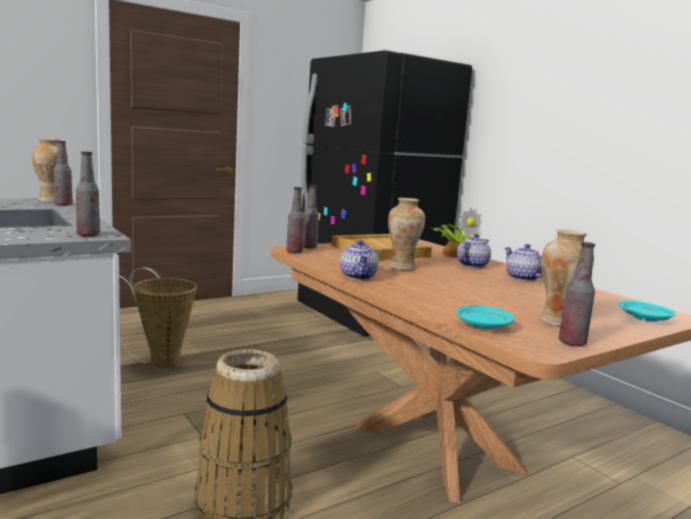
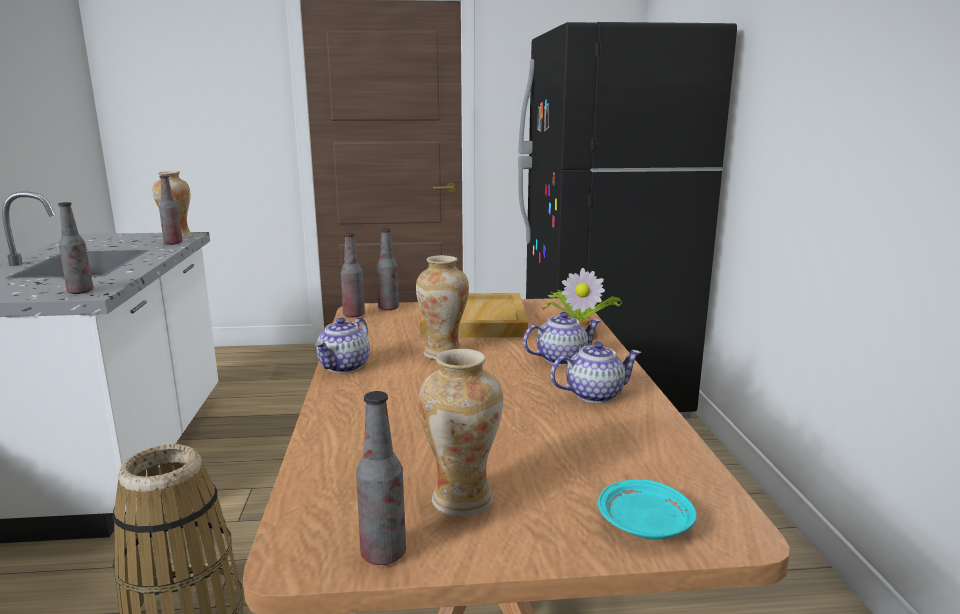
camera: 30 degrees right, 5 degrees up
(159, 362) = (297, 416): basket -> none
(483, 325) = (321, 486): turquoise plate -> none
(522, 278) = (594, 394): teapot -> teapot turned 75 degrees clockwise

